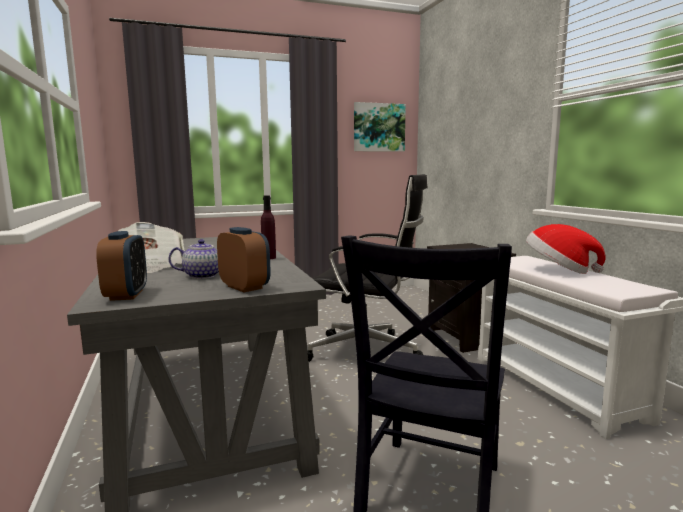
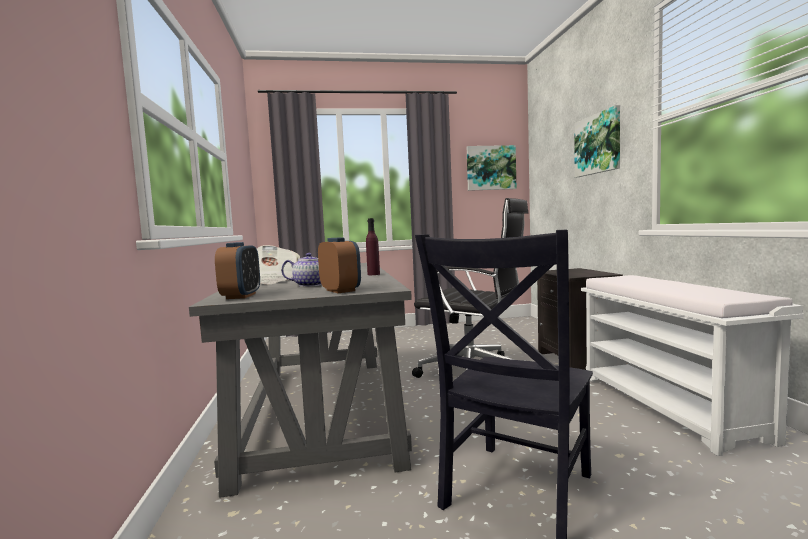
camera: 10 degrees right, 5 degrees down
(495, 114) = (598, 144): none -> picture
(559, 270) = (662, 284): hat -> none

